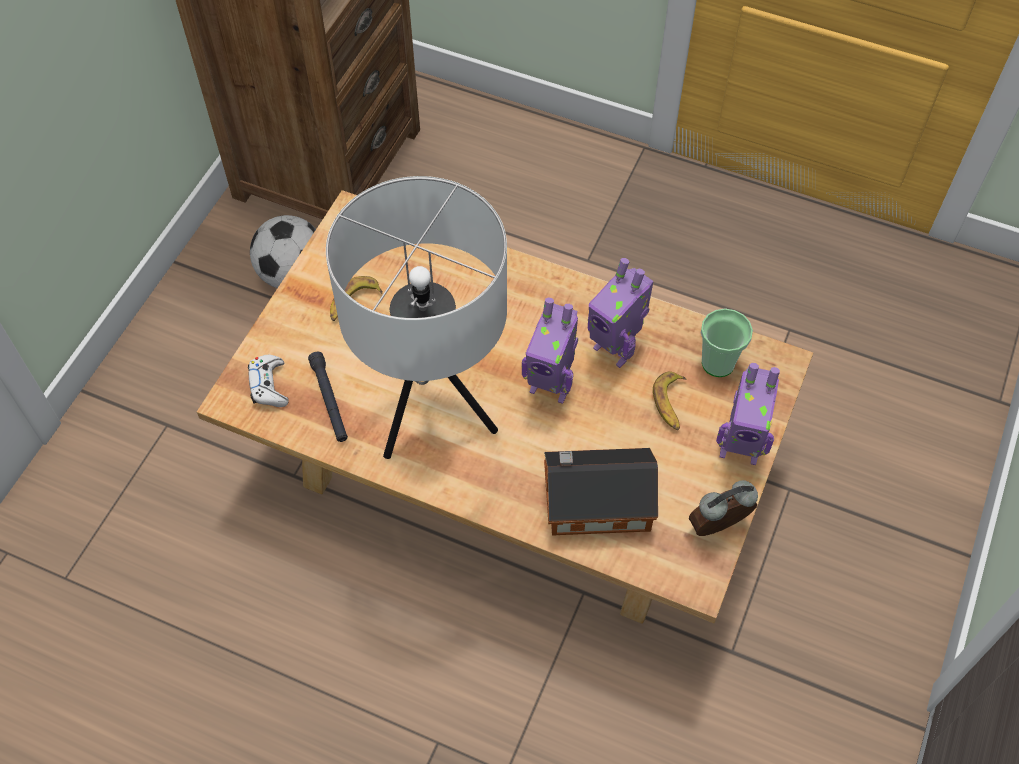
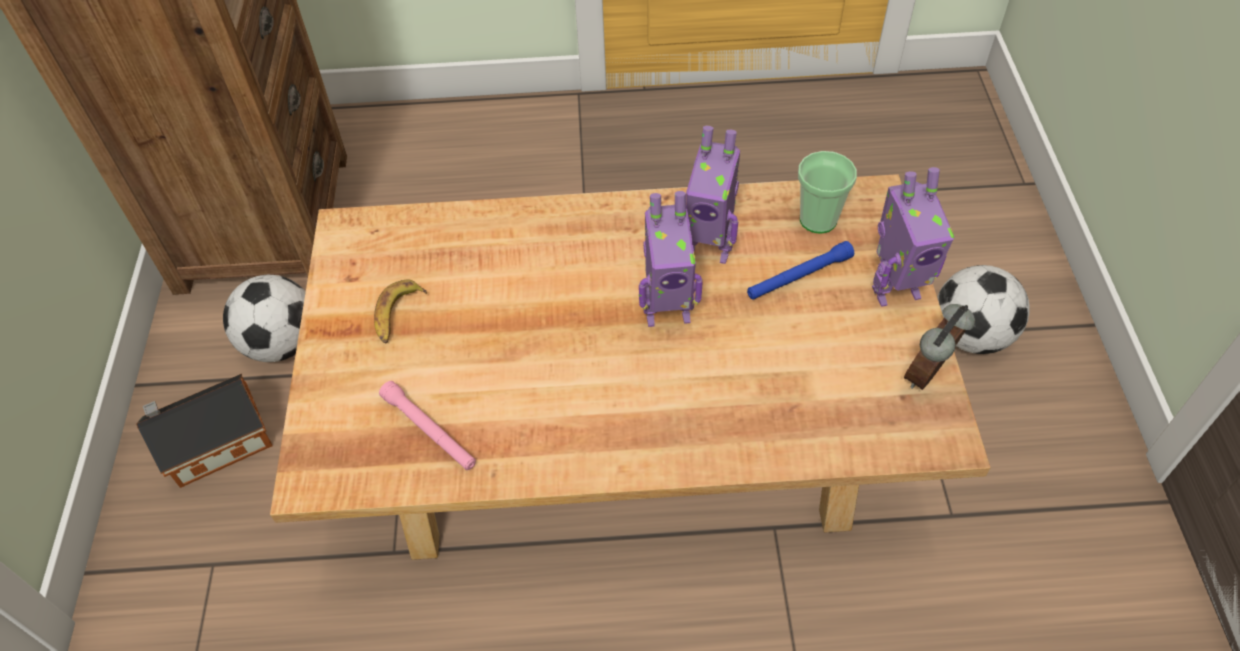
camera: 25 degrees left, 5 degrees down
(269, 385) = (346, 445): white game controller -> none
(329, 401) = (429, 431): black flashlight -> pink flashlight
(433, 412) = (557, 391): white table lamp -> none
(593, 503) = (788, 408): toy house -> toy house (213, 444)
(670, 404) = (799, 277): banana -> blue flashlight
(850, 515) = (970, 335): none -> football

